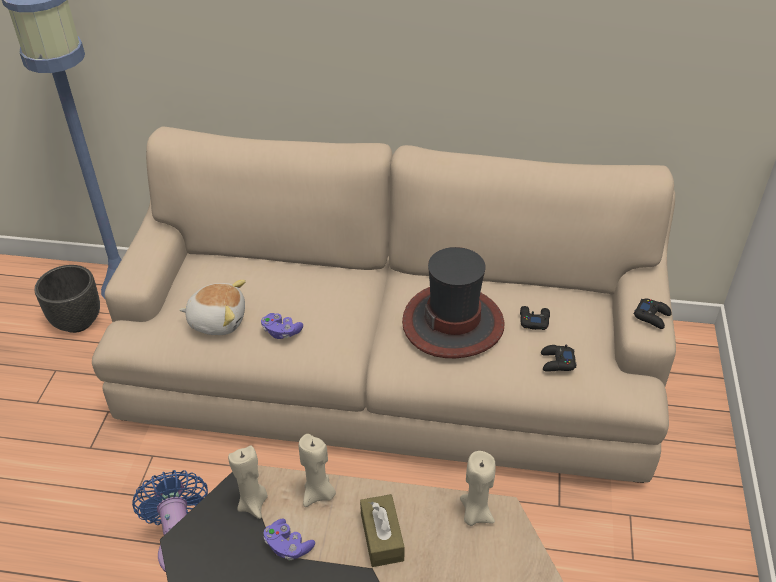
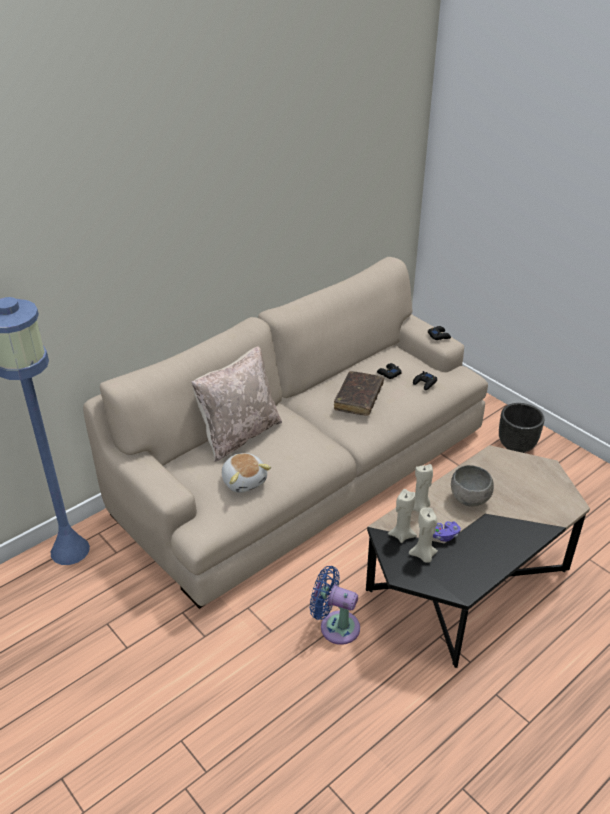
camera: 50 degrees left, 5 degrees down
(78, 322) = (73, 590): black planter -> black planter (517, 446)
(217, 320) = (244, 480): plush toy -> plush toy turned 105 degrees clockwise
(281, 332) = (288, 460): purple game controller -> none
(285, 272) = (239, 434): none -> beige pillow
(382, 537) = (470, 500): brown tissue box -> grey bowl
(453, 323) = (358, 398): hat -> brown book
(475, 514) = (486, 462): beige candle -> beige candle (423, 555)

